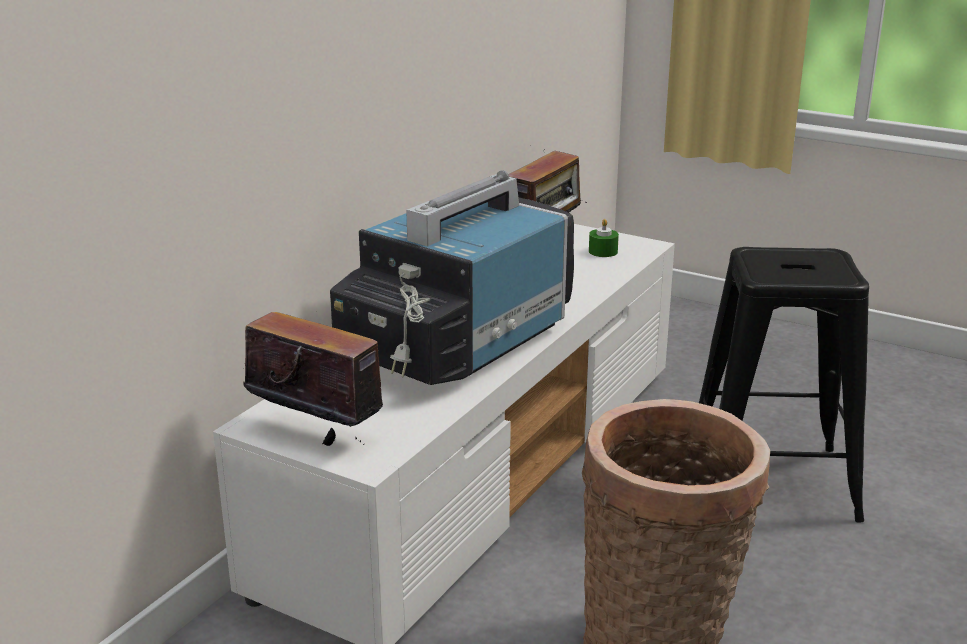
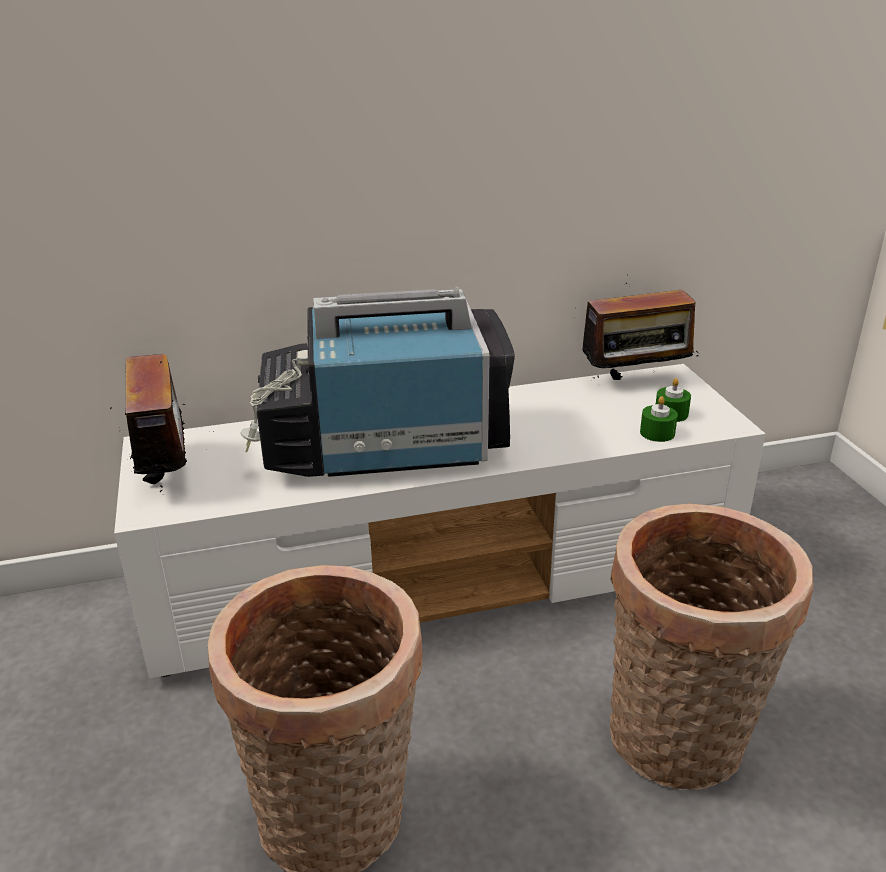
camera: 45 degrees right, 5 degrees up
(617, 265) = (657, 433): none -> green candle
(769, 482) = (680, 744): black stool -> basket

